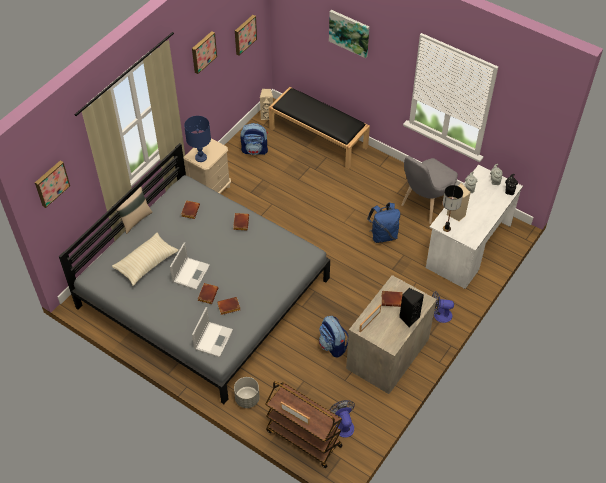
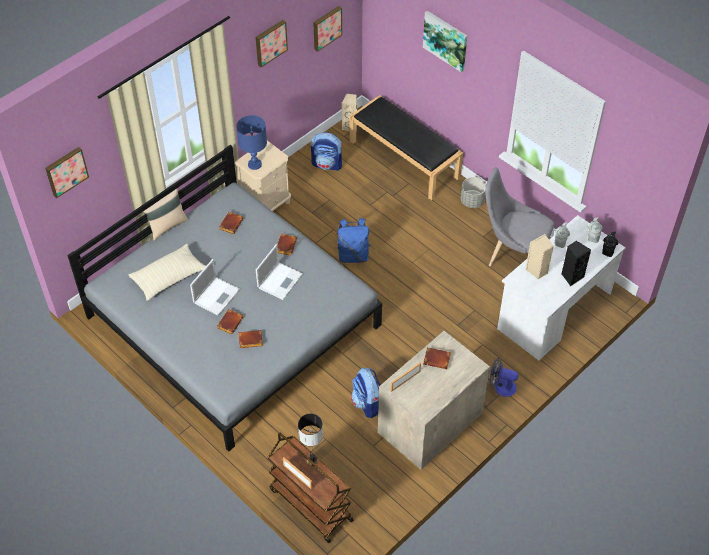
camera: 10 degrees right, 0 degrees up
(213, 338) = (225, 374): laptop -> laptop (280, 280)
(247, 398) = (256, 449): grey planter -> grey planter (472, 201)
(343, 425) = (360, 496): fan -> none
(383, 235) = (455, 284): blue backpack -> blue backpack (353, 255)
(408, 318) = (452, 383): black speaker -> black speaker (571, 276)
(425, 205) = (513, 256): grey chair -> grey chair turned 60 degrees clockwise
(447, 228) = (522, 285): table lamp -> table lamp (312, 461)

